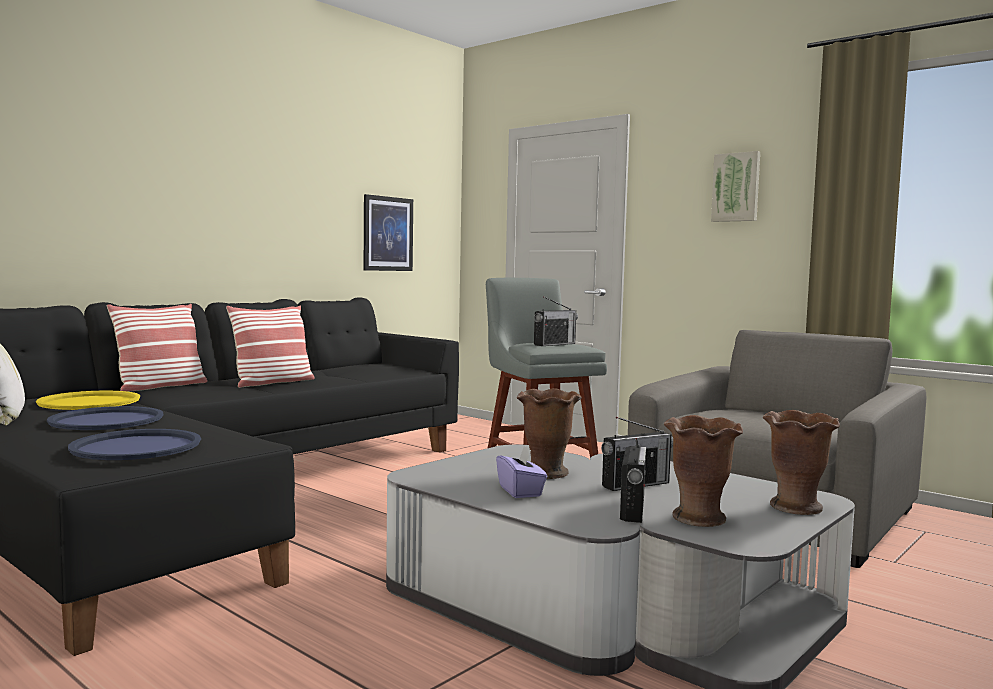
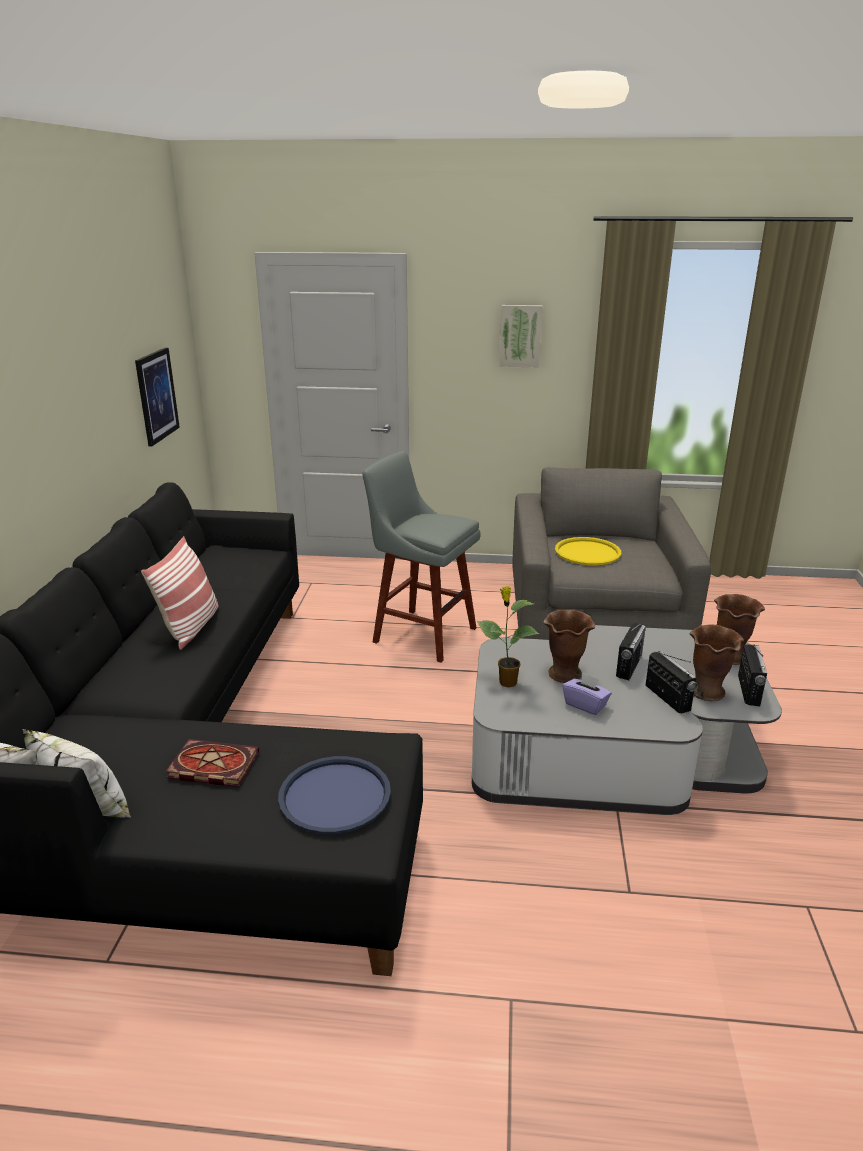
camera: 35 degrees left, 20 degrees up
(89, 402) = (111, 740): yellow tray -> yellow tray (587, 552)
(106, 420) = (211, 766): blue tray -> book
(160, 386) = (108, 679): pillow -> none
(472, 464) = (506, 682): none -> potted plant
(554, 344) = (437, 523): radio -> radio (748, 690)

